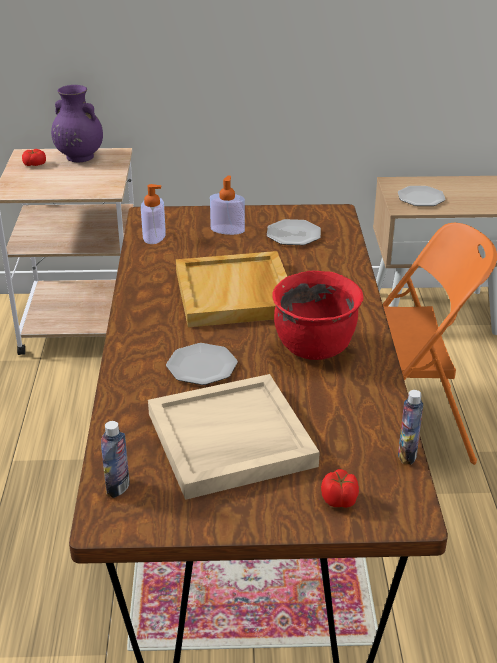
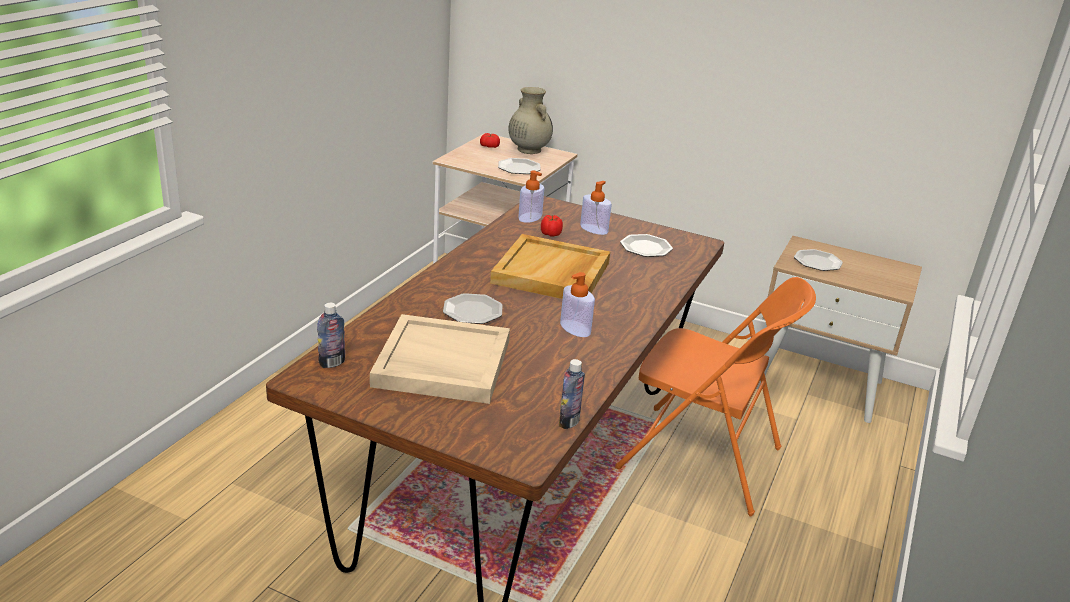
camera: 25 degrees right, 5 degrees down
(79, 157) = (528, 150): purple vase -> beige vase
(90, 181) = (519, 168): none -> plate
(315, 348) = (575, 328): red cooking pot -> soap dispenser
(340, 501) = (481, 430): tomato -> tomato (551, 234)

